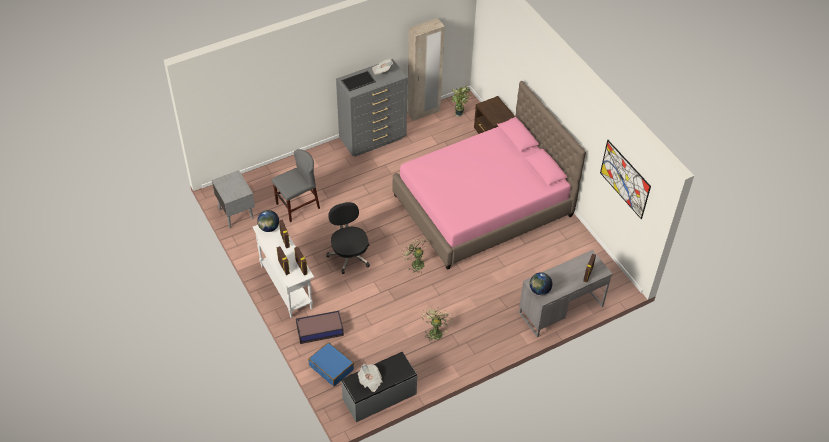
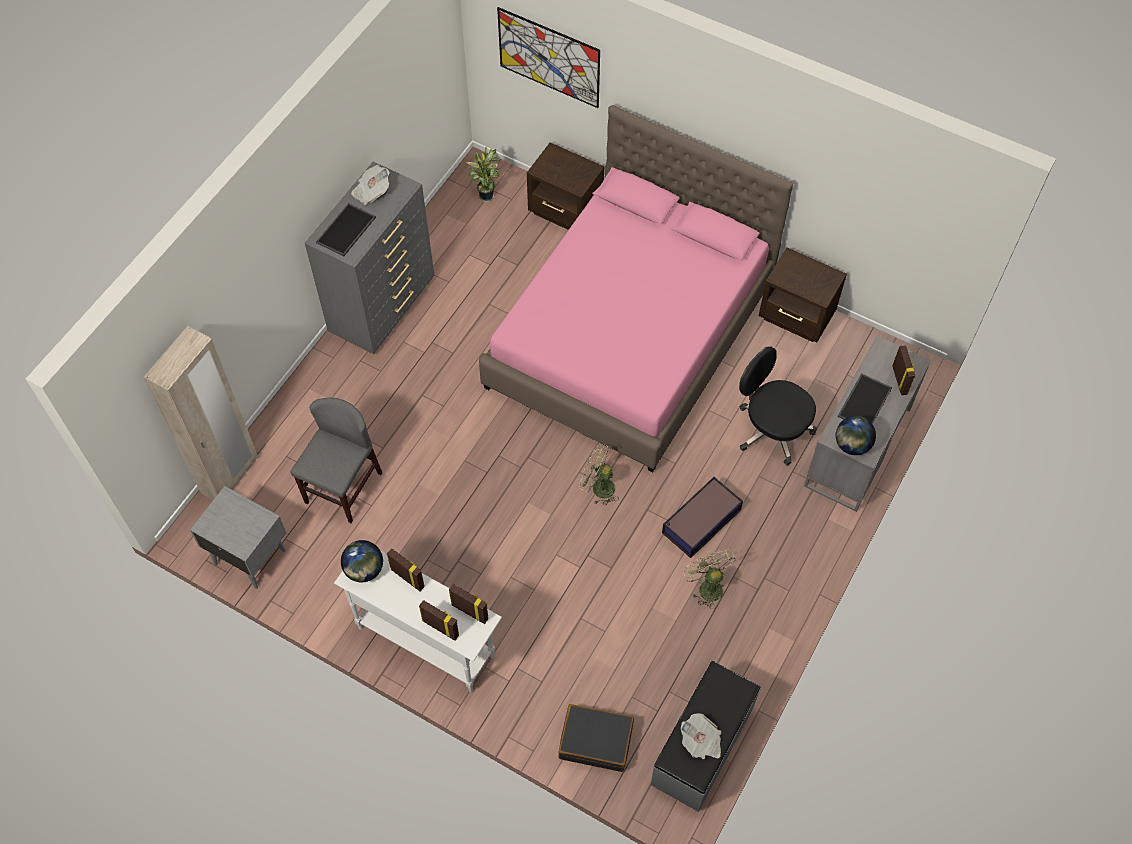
camera: 30 degrees left, 10 degrees up
(319, 330) = (531, 688): storage box -> storage box (700, 522)
(331, 367) = (596, 741): blue suitcase -> black suitcase
(349, 255) = (487, 530): black office chair -> black office chair (771, 429)
(423, 112) = (430, 220): beige wardrobe -> beige wardrobe (230, 476)
(561, 275) = (864, 401): none -> tray
(575, 237) = (797, 317): none -> brown nightstand
(625, 179) = (893, 203): picture -> picture (549, 57)

